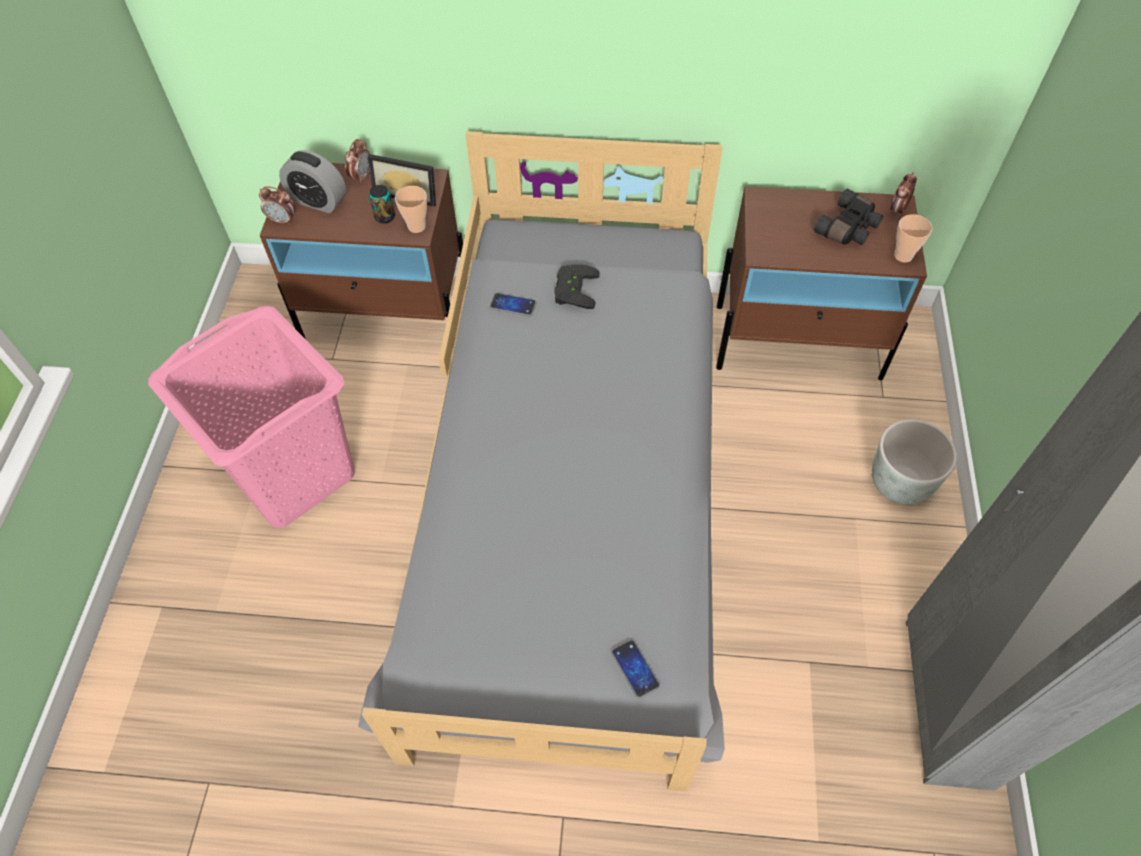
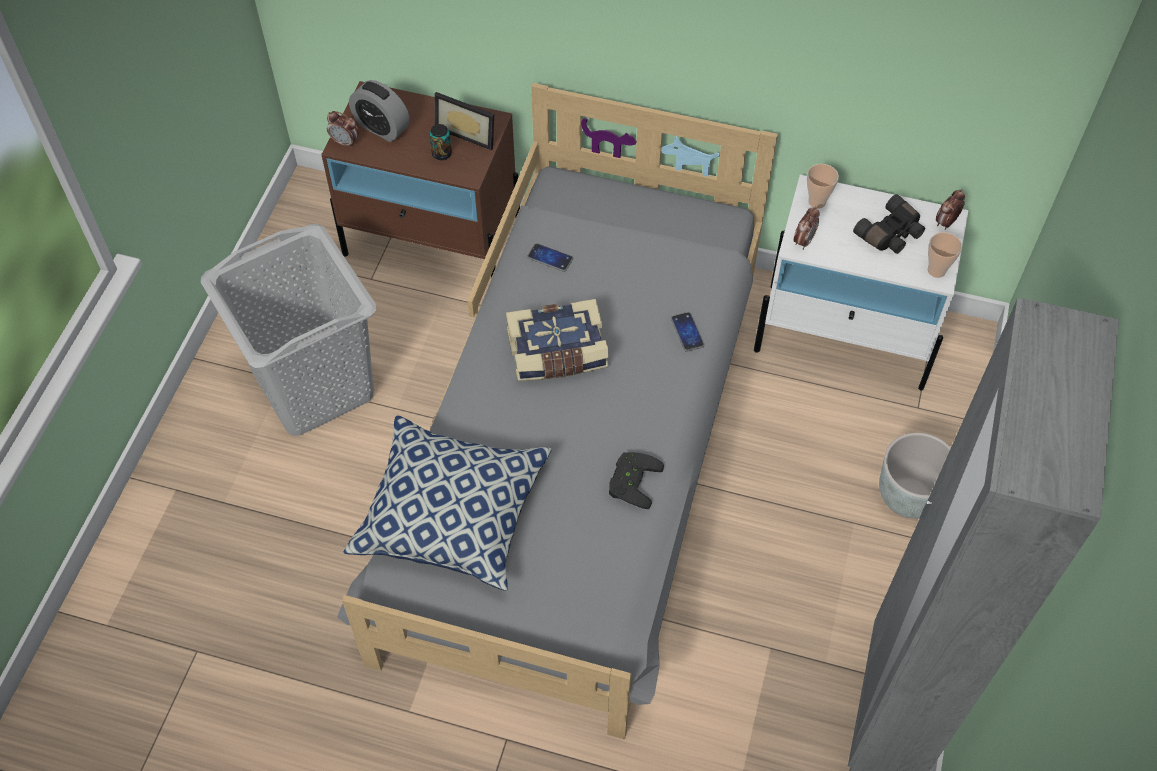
camera: 10 degrees right, 0 degrees up
(293, 472) = (315, 385): pink laundry basket -> grey laundry basket
(361, 176) = (427, 108): alarm clock -> alarm clock (803, 241)
(416, 226) = (470, 168): cup -> cup (817, 202)
(466, 589) = (452, 514): none -> pillow
(542, 399) = (557, 354): none -> book
(572, 289) = (611, 251): black game controller -> black game controller (631, 480)
(635, 669) = (586, 608): phone -> phone (687, 332)
(798, 342) = (846, 337): brown nightstand -> white nightstand

